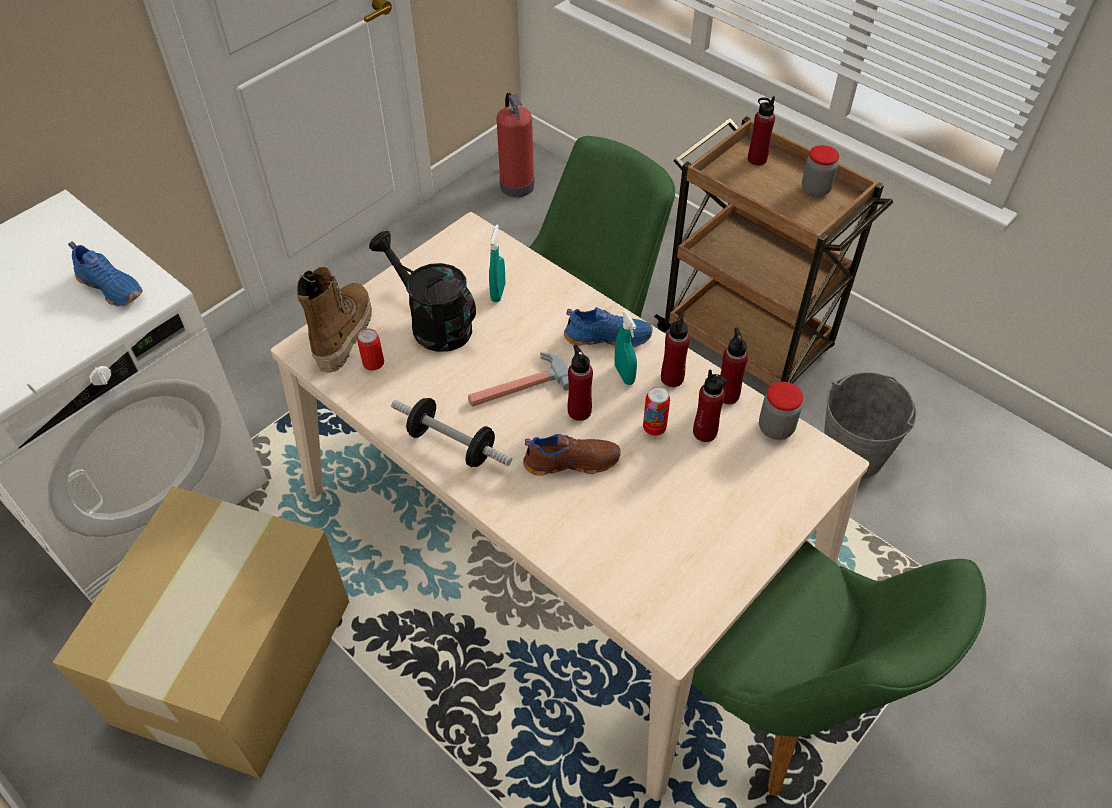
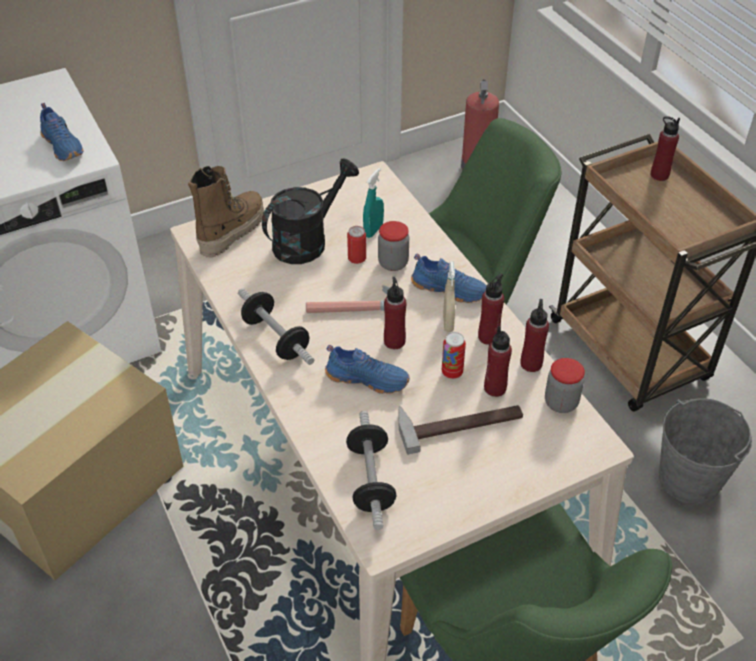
camera: 20 degrees right, 5 degrees down
(373, 363) = (244, 259): can -> can (357, 258)
(432, 323) = (307, 241): black watering can -> black watering can turned 75 degrees clockwise
(571, 461) = (367, 378): brown shoe -> blue shoe
(624, 374) = (448, 323): turquoise spray bottle -> beige spray bottle
(628, 574) = (370, 480): none -> dumbbell
(687, 480) = (459, 421): none -> hammer
(815, 189) = (702, 213): jar -> jar (393, 263)

